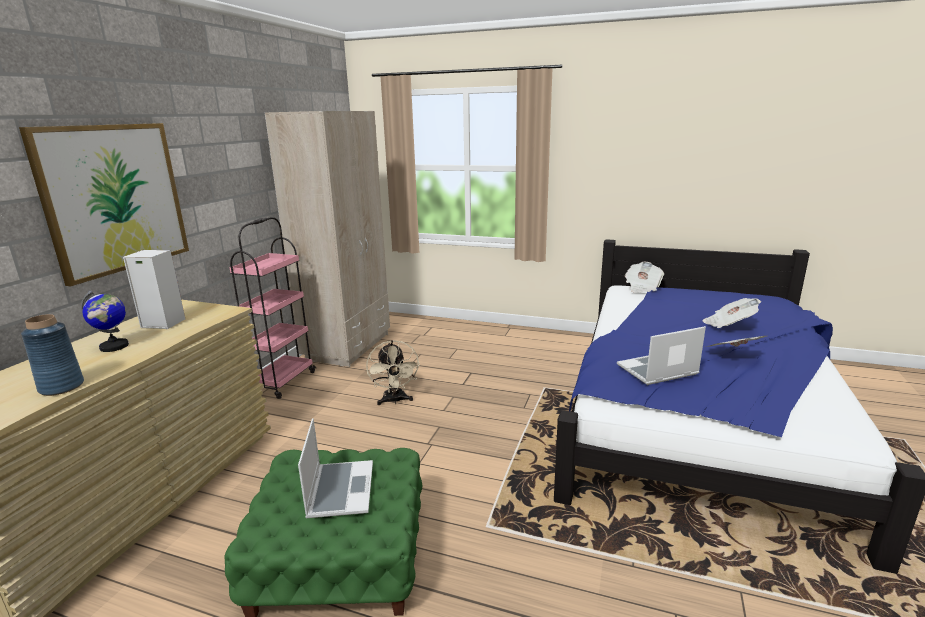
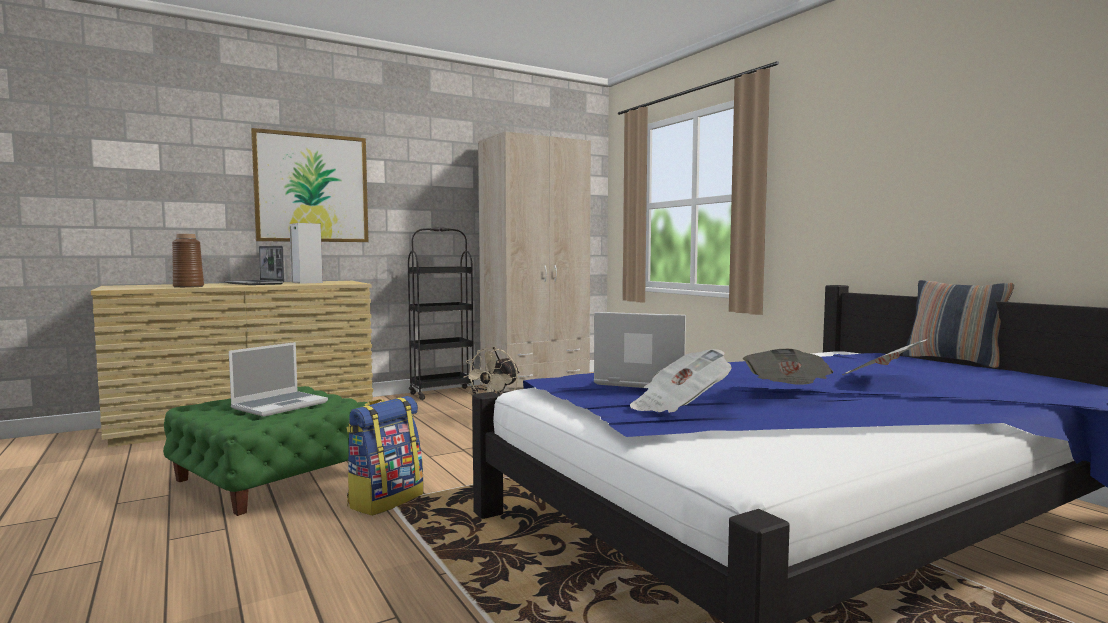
camera: 40 degrees right, 15 degrees down
(62, 387) = (188, 287): blue vase -> brown vase
(114, 347) = (255, 284): globe -> laptop
(284, 383) = (442, 394): pink cart -> black cart
(479, 526) = (385, 500): none -> backpack
(642, 287) = (860, 350): newspaper -> newspaper (678, 407)
(692, 287) = (953, 360): none -> pillow

